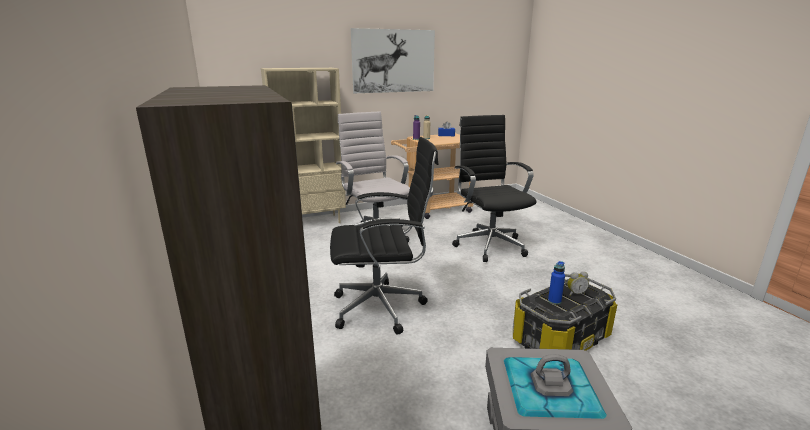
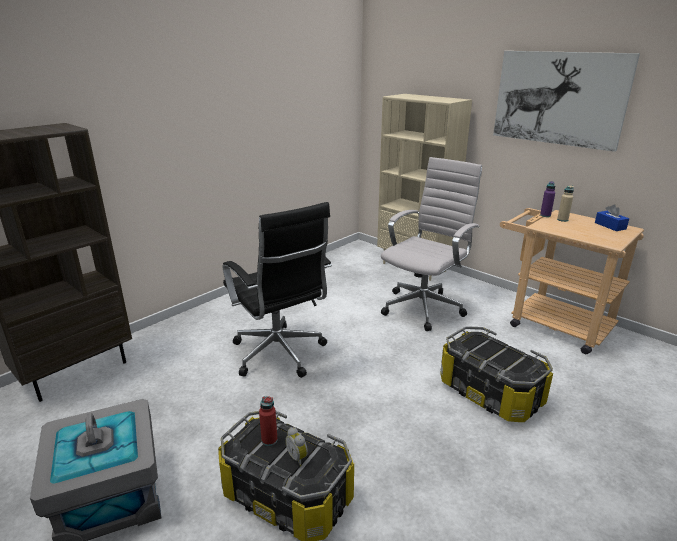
camera: 65 degrees right, 5 degrees up
(489, 245) = (490, 393): black office chair -> storage box
(554, 301) = (269, 440): blue bottle -> red bottle

